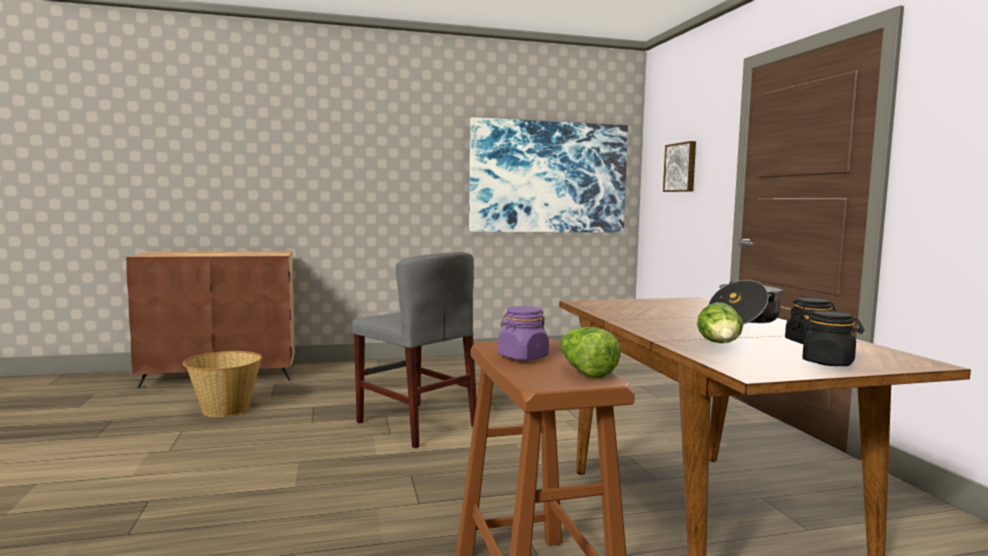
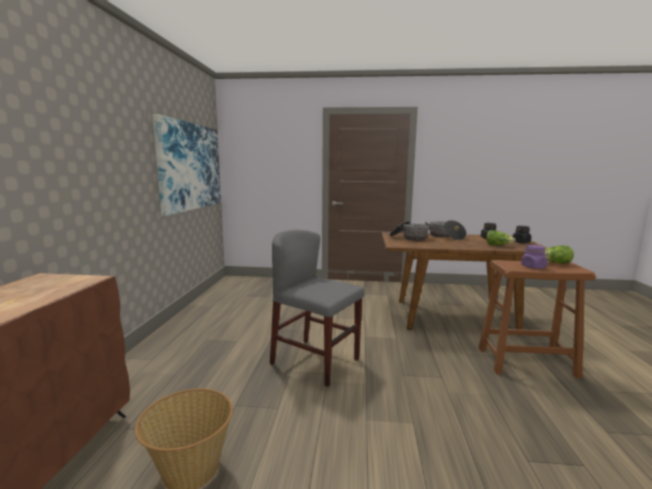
camera: 70 degrees left, 5 degrees up
(416, 424) = (315, 361): grey chair -> grey chair turned 120 degrees counterclockwise
(668, 306) = (409, 238): none -> cooking pot
(681, 167) = (269, 161): picture -> none

